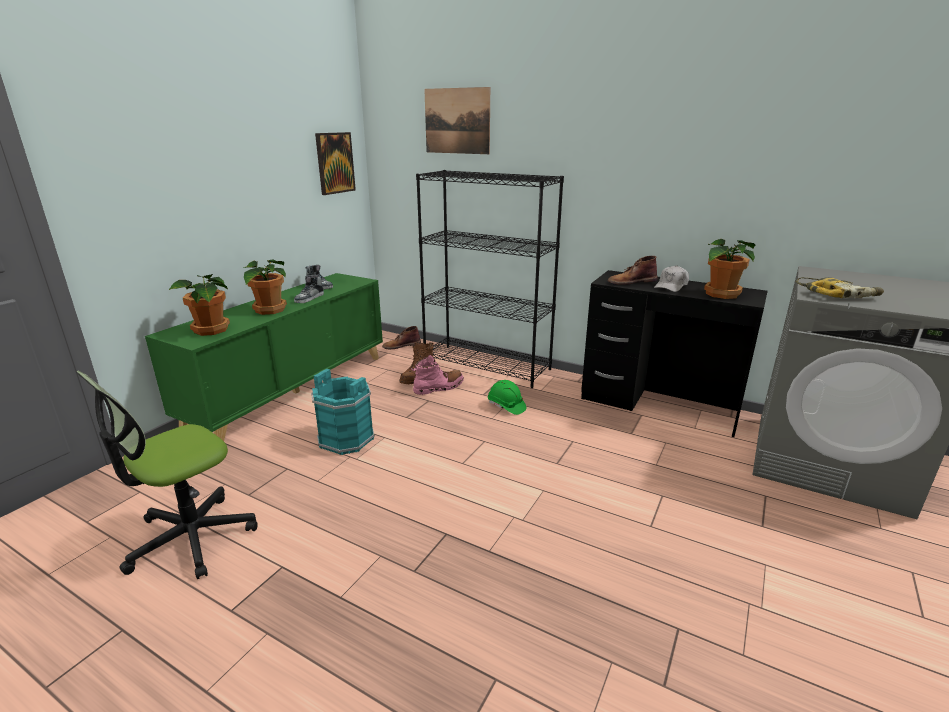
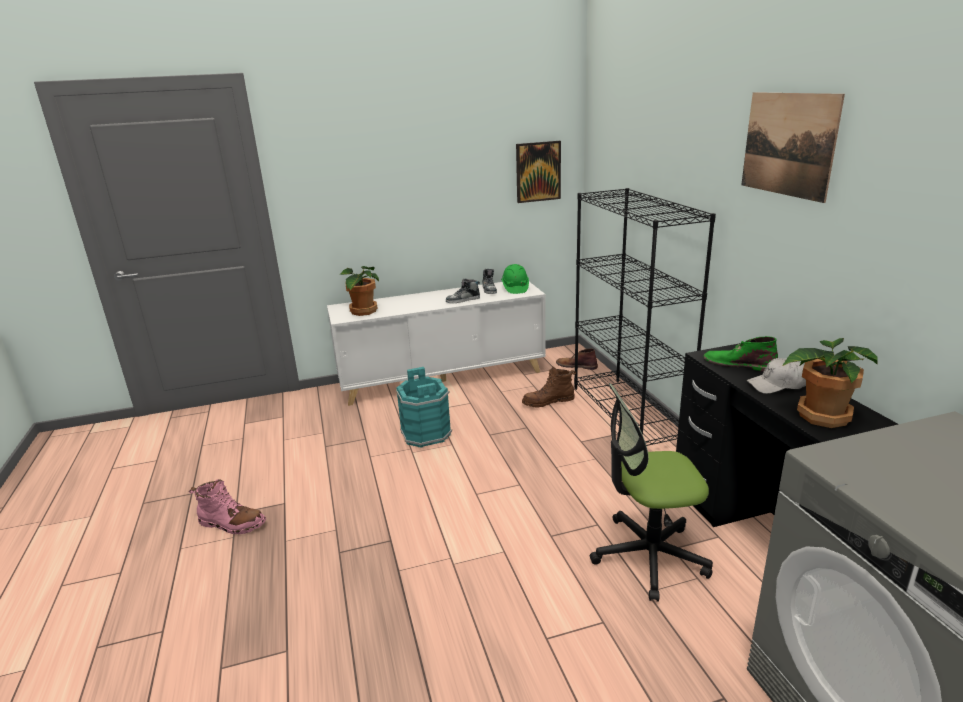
camera: 45 degrees right, 0 degrees up
(191, 538) = (270, 459): office chair -> office chair (648, 556)
(269, 310) = (420, 304): potted plant -> none
(292, 390) = (443, 378): green cabinet -> white cabinet
(439, 387) = (552, 419): pink boot -> pink boot (232, 524)
(457, 121) = (642, 136): picture -> picture (788, 144)
(506, 406) = (585, 462): green hard hat -> green hard hat (515, 288)
(631, 281) = (739, 364): brown boot -> green boot
(837, 294) = (869, 468): power drill -> none

